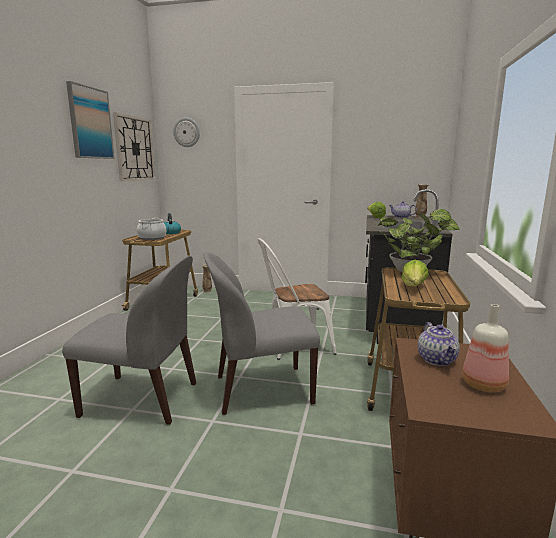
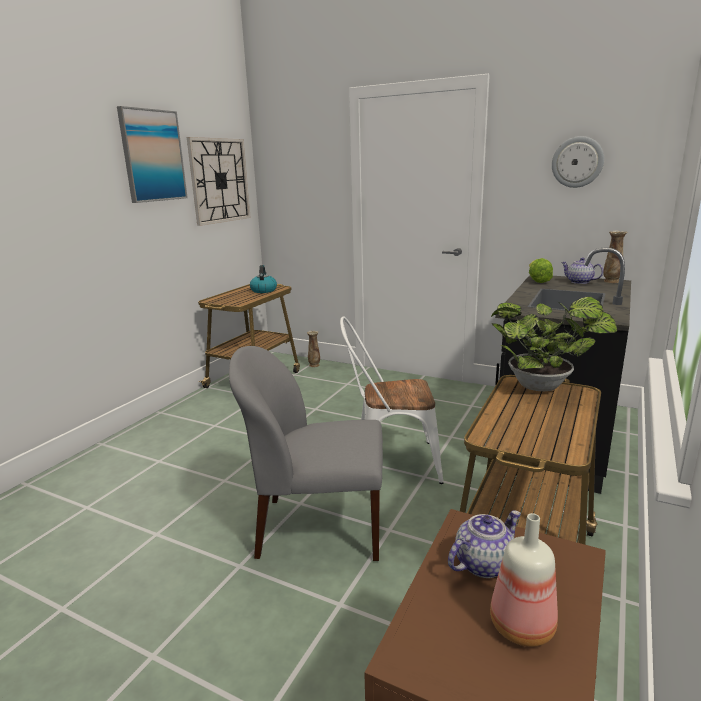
camera: 15 degrees right, 5 degrees up
(143, 399) = (174, 521): grey chair -> none
(152, 237) = (234, 299): cooking pot -> none
(187, 132) = (290, 153): wall clock -> wall clock (577, 162)
(413, 287) = (522, 420): lettuce -> none
(437, 360) = (483, 563): teapot -> teapot turned 135 degrees counterclockwise

